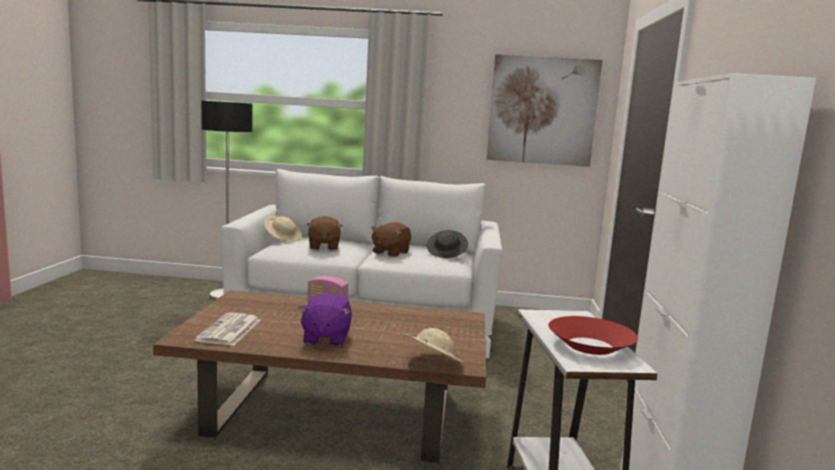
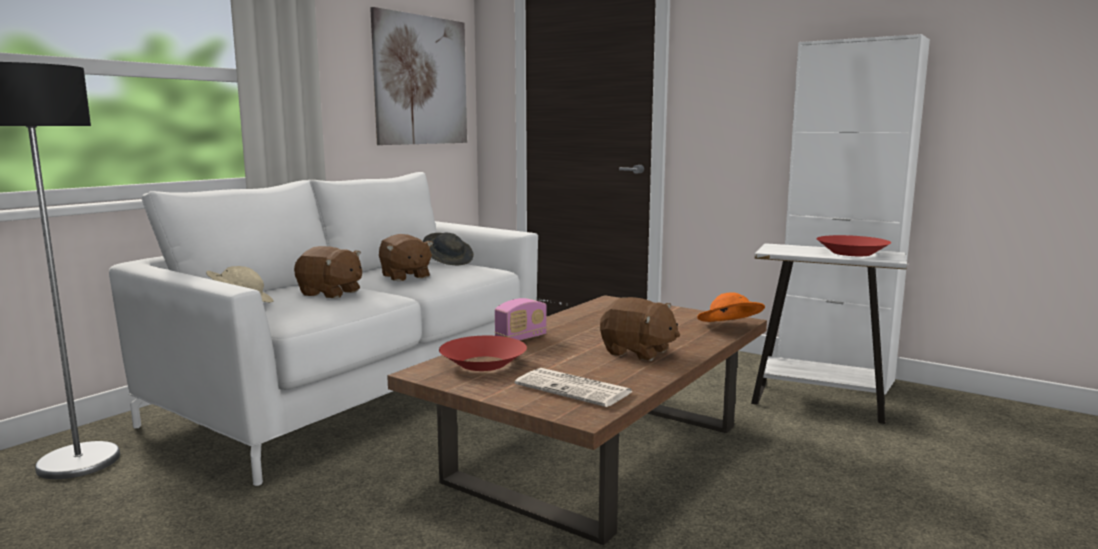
camera: 60 degrees left, 0 degrees up
(264, 304) = (483, 363): none -> red bowl
(325, 338) = (637, 352): purple plush toy -> brown plush toy
(431, 363) = (729, 328): beige hat -> orange hat

